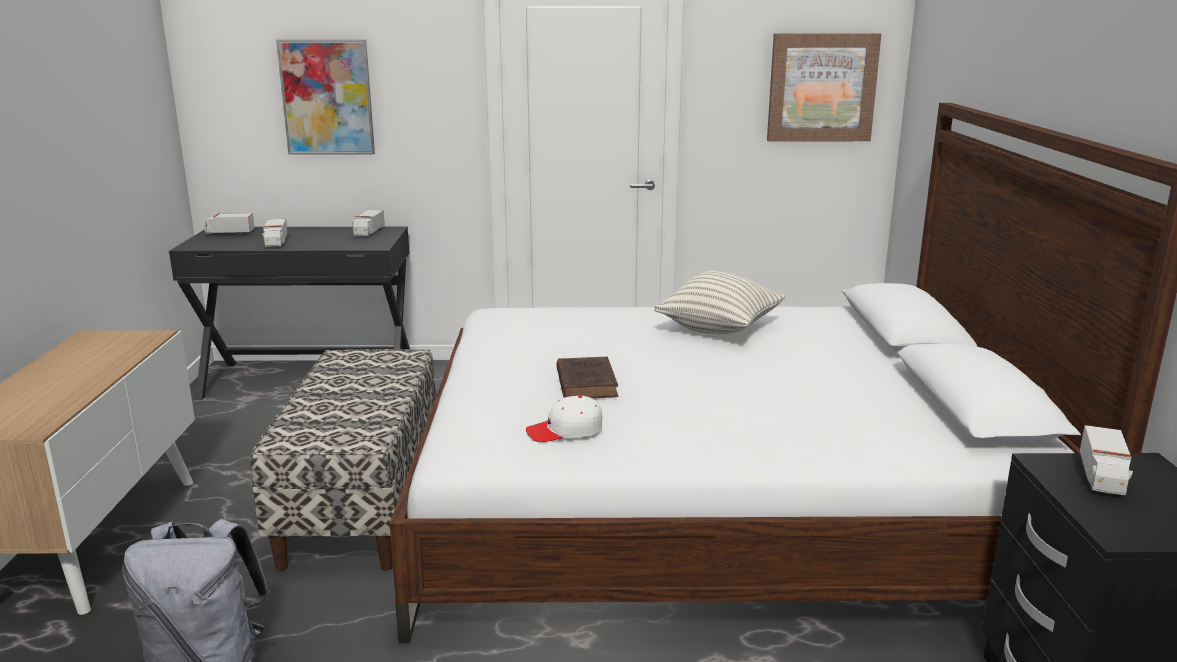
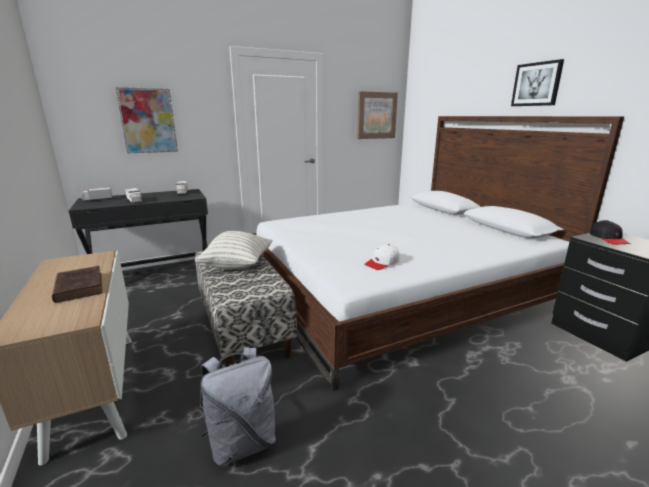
camera: 25 degrees left, 0 degrees up
(586, 382) = (359, 242): brown book -> brown book (79, 286)
(719, 330) = (380, 216): pillow -> pillow (237, 265)
(1088, 57) = (536, 84): none -> picture
(1102, 477) = (608, 239): toy truck -> black cap

